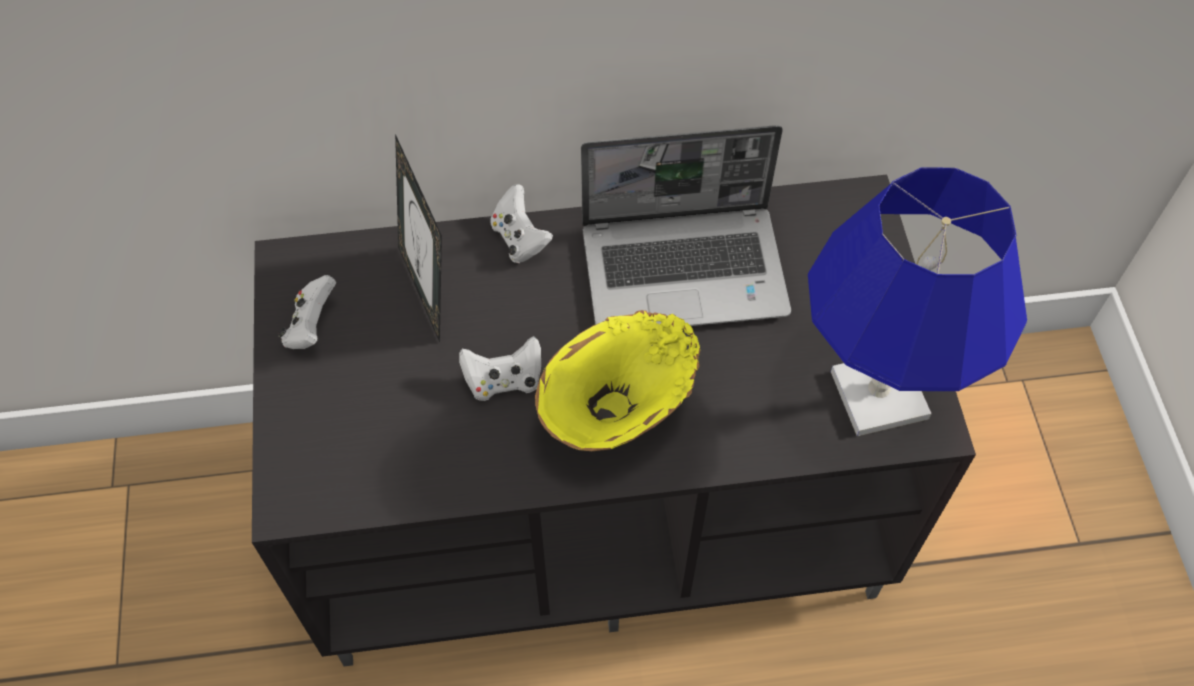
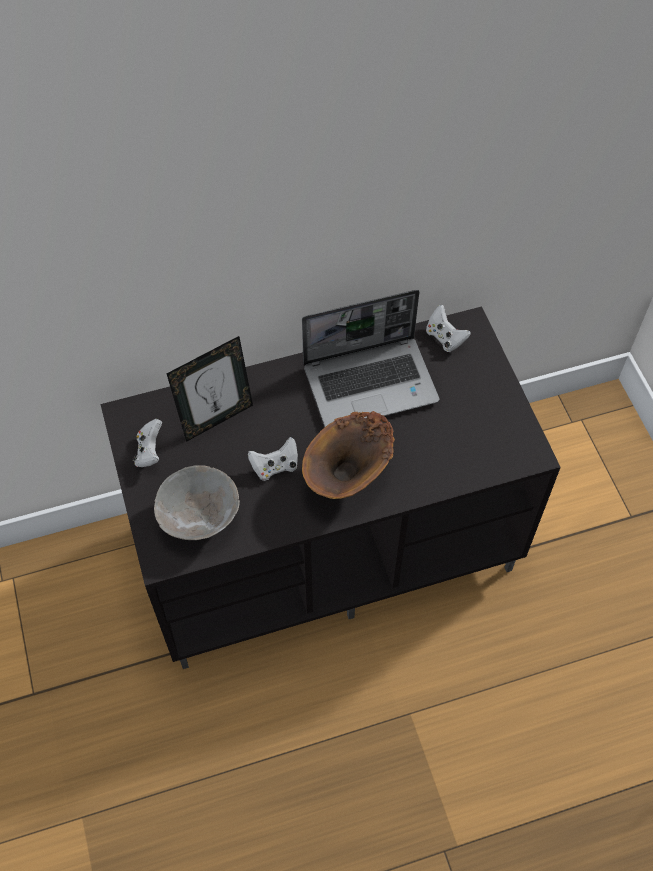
camera: 10 degrees left, 0 degrees up
(366, 446) = (201, 518): none -> grey bowl
(428, 290) = (216, 418): picture frame -> picture frame turned 90 degrees counterclockwise
(520, 239) = (266, 379): white game controller -> white game controller (445, 338)
(620, 418) = (349, 478): yellow vase -> brown vase
(878, 394) = (498, 440): blue table lamp -> none

